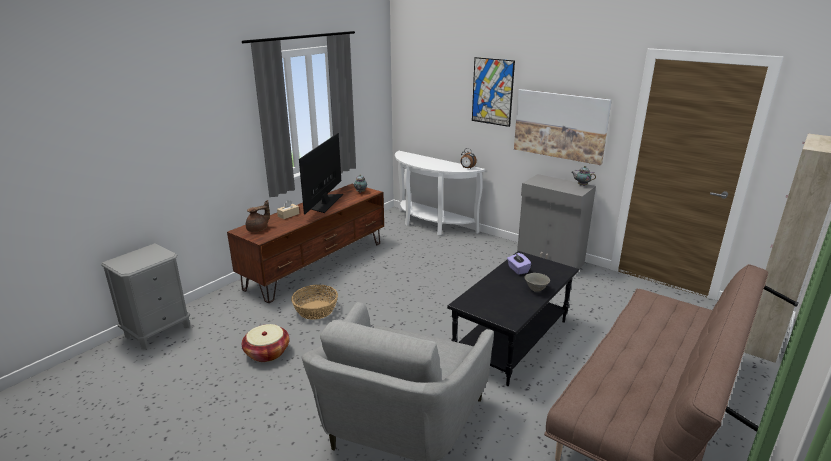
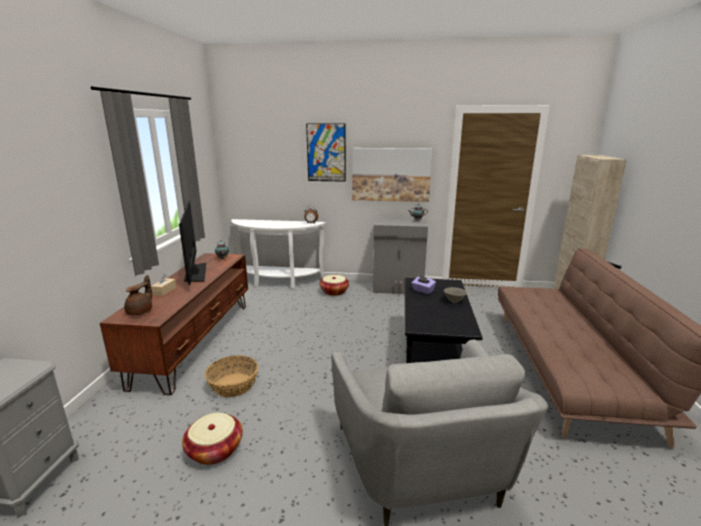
camera: 30 degrees left, 5 degrees down
(476, 248) = (334, 292): none -> basket

